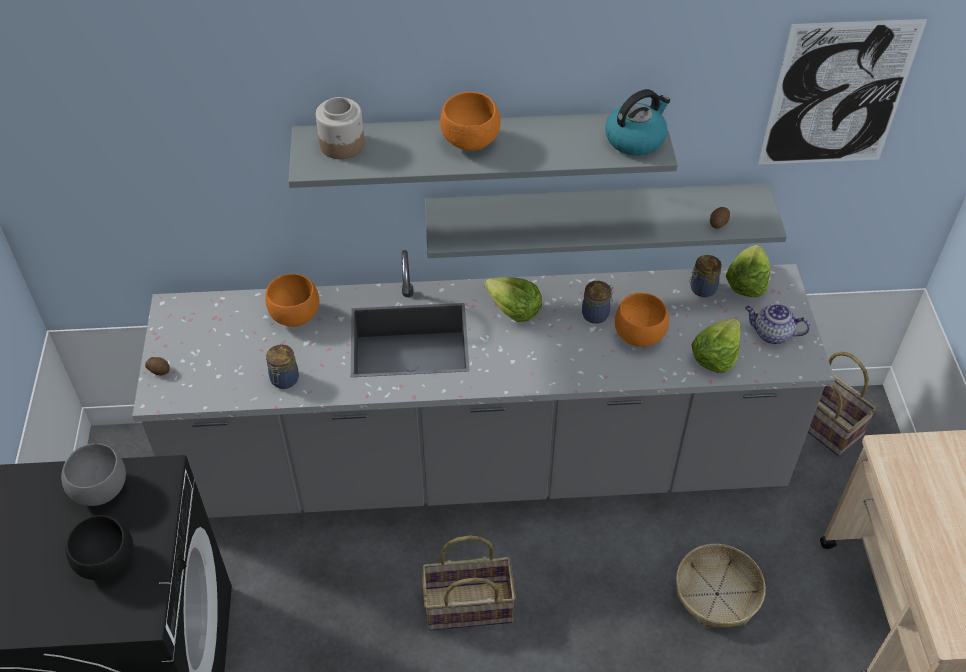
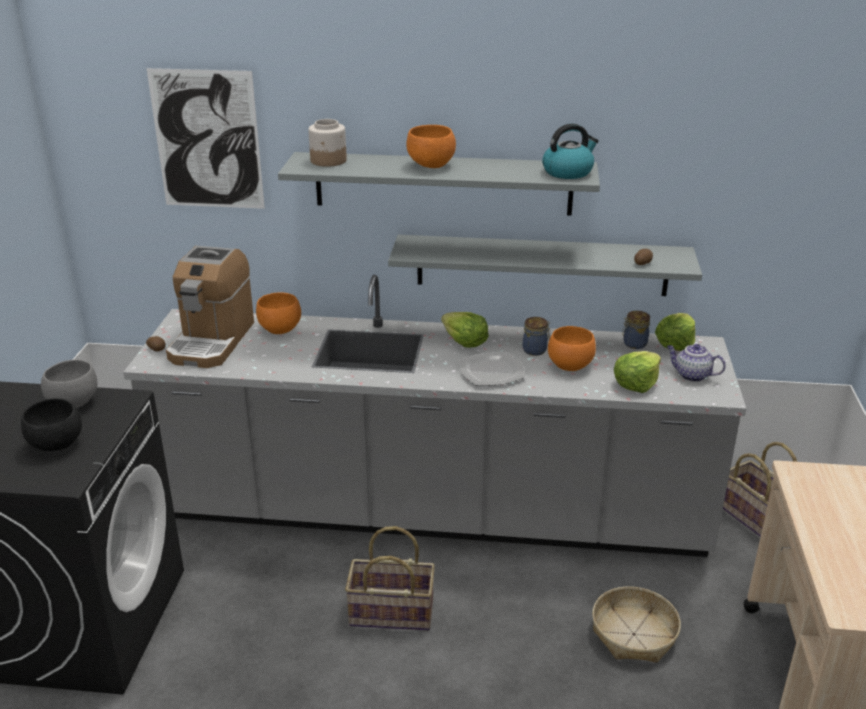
camera: 10 degrees right, 20 degrees down
(220, 347) = (212, 341): none -> coffee machine
(284, 380) = (255, 363): jar -> none
(556, 358) = (492, 372): none -> plate
(837, 95) = (748, 159): picture -> picture (207, 140)

